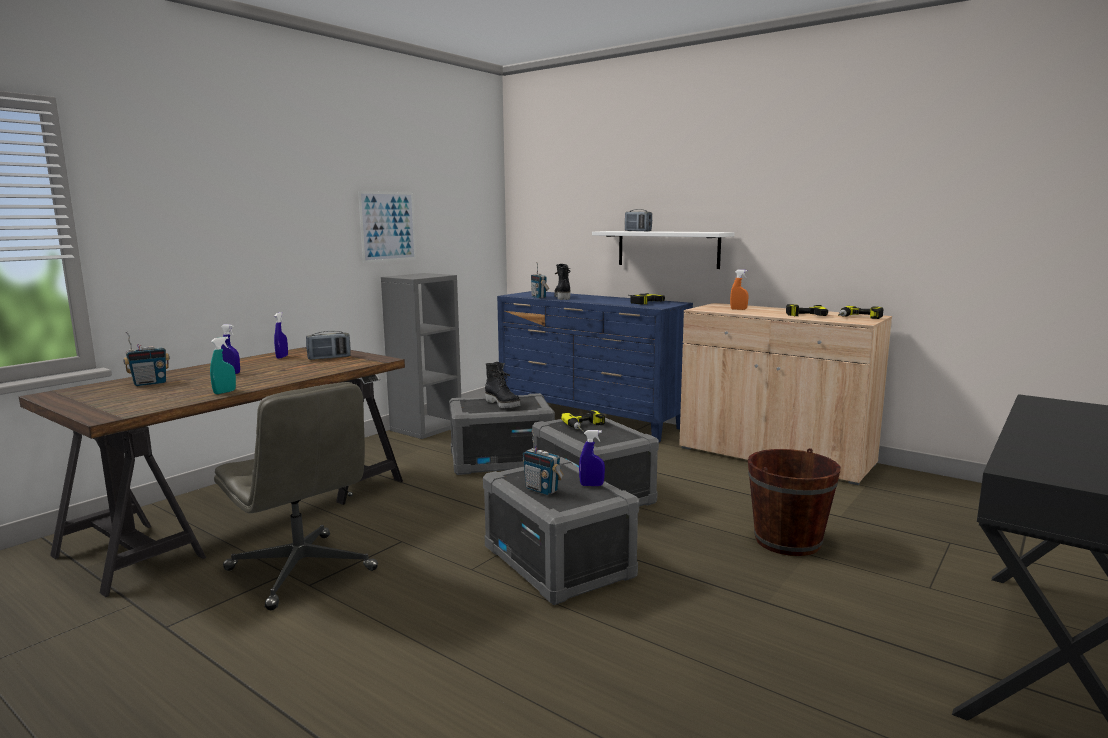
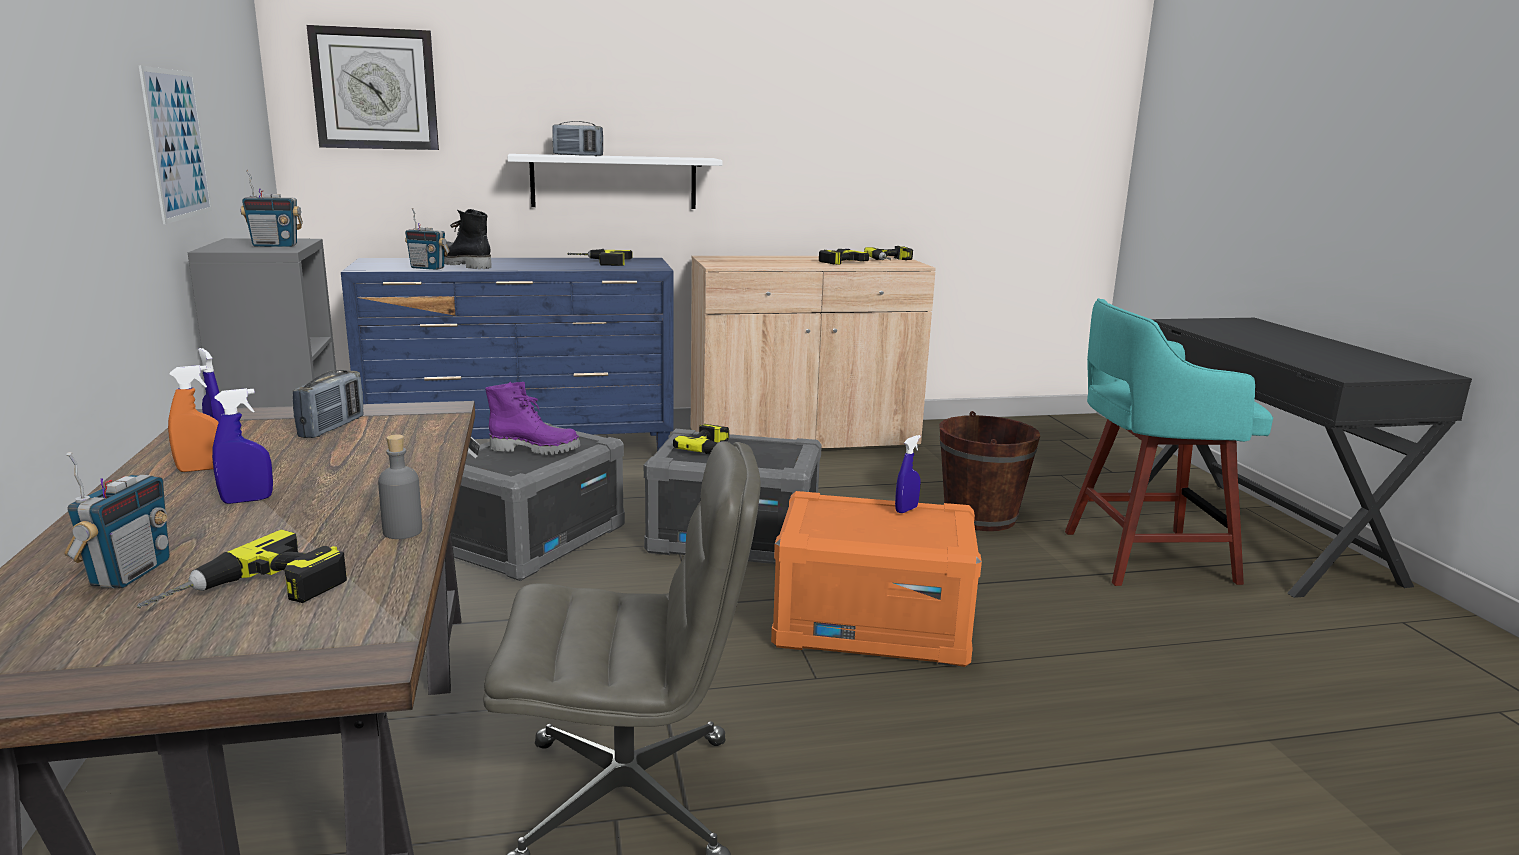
camera: 50 degrees left, 5 degrees up
(145, 396) = (253, 594): none -> power drill
(224, 392) = (403, 531): turquoise spray bottle -> grey bottle
(503, 404) = (535, 449): black boot -> purple boot
(542, 490) = (882, 533): radio -> radio (275, 246)
(548, 195) = (375, 89): none -> wall clock
(559, 562) = (873, 624): grey storage box -> orange storage box
(738, 309) = (756, 261): orange spray bottle -> orange spray bottle (201, 469)
(866, 619) = (1142, 556): none -> turquoise stool

